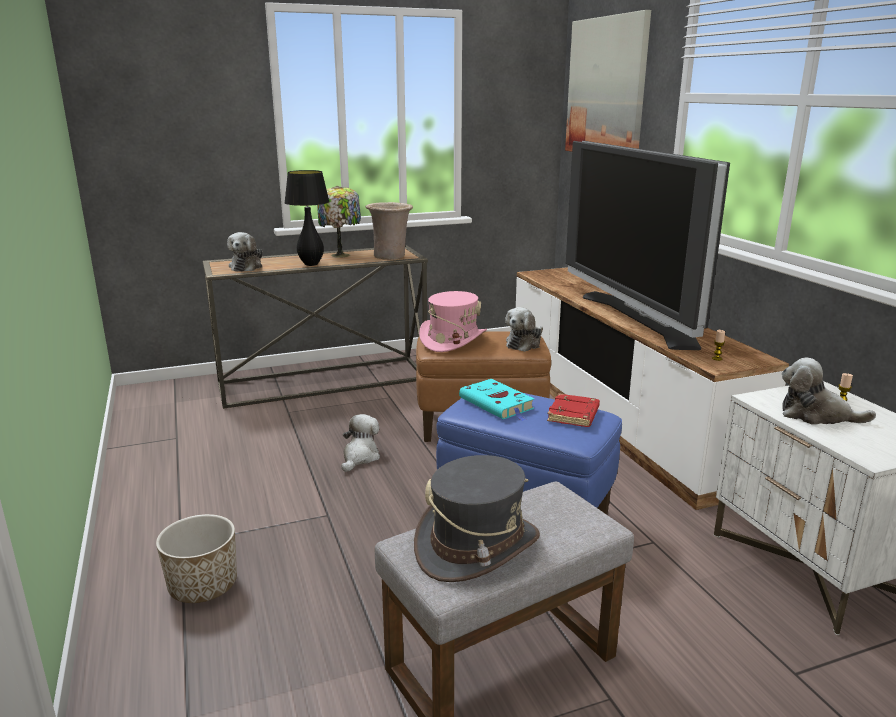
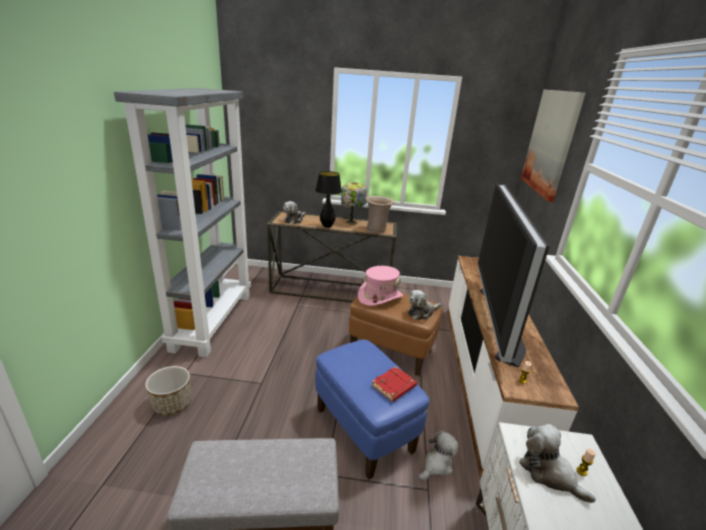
camera: 25 degrees right, 5 degrees up
(157, 467) = (213, 320): none -> grey bookcase
(360, 457) = (308, 349): plush toy -> plush toy (436, 464)
(477, 546) = (236, 473): grey hat -> none
(498, 404) = (356, 359): turquoise book -> none

